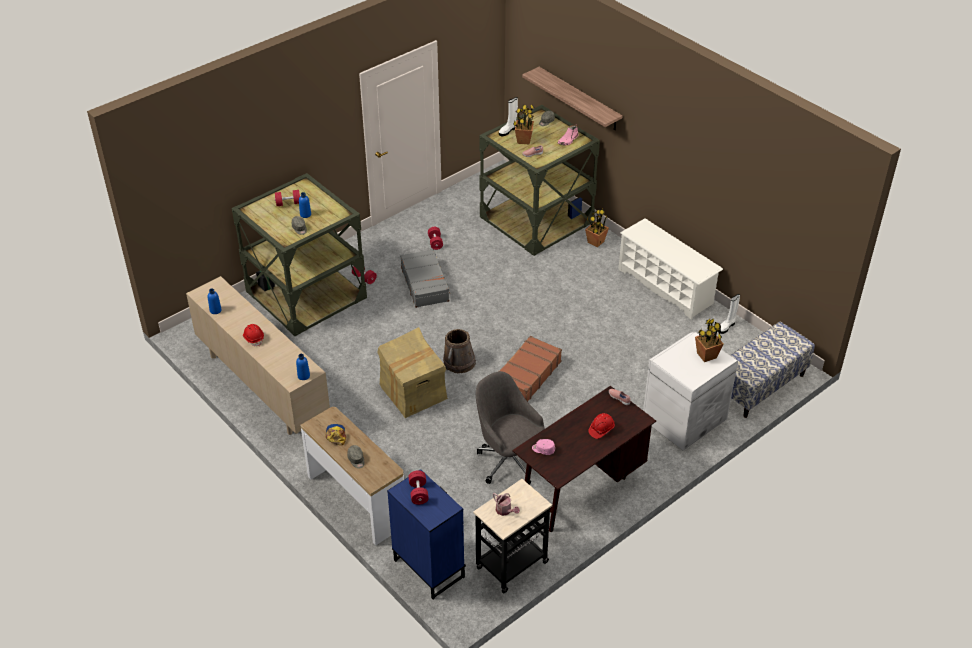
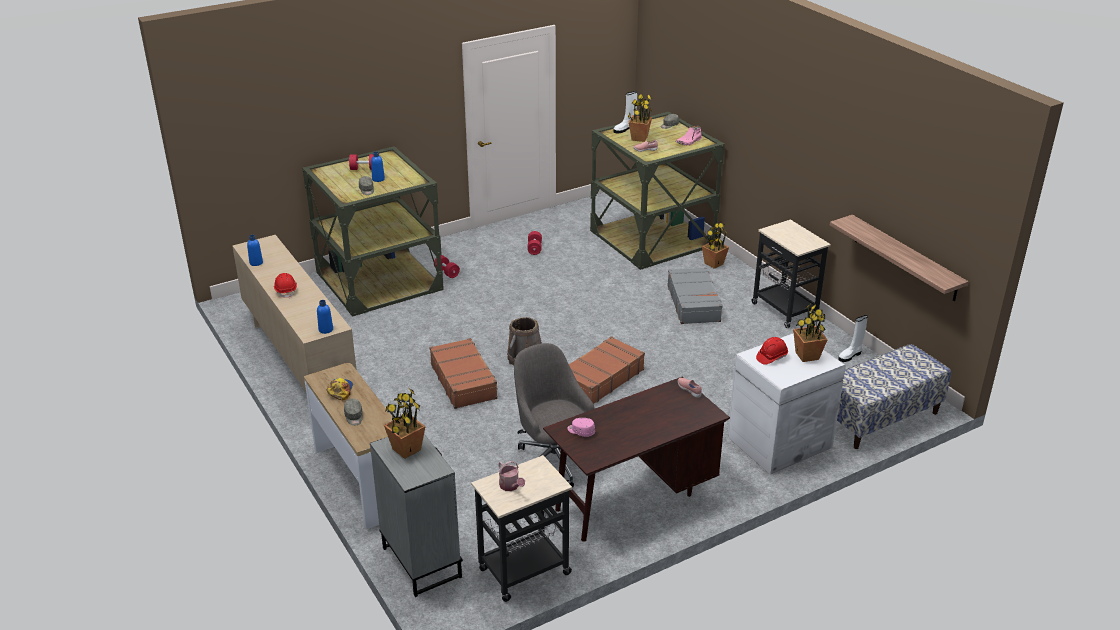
camera: 10 degrees right, 10 degrees down
(413, 392) = (464, 381): cardboard box -> brown suitcase
(418, 493) = (406, 449): red dumbbell -> potted plant
(425, 284) = (511, 283): grey suitcase -> grey suitcase (694, 303)
(428, 568) = (421, 562): blue dresser -> grey dresser
(579, 99) = (705, 98): shelf -> shelf (905, 258)
(601, 429) = (658, 419): red hard hat -> red hard hat (771, 357)
(666, 286) = (785, 311): white shoe rack -> cart

